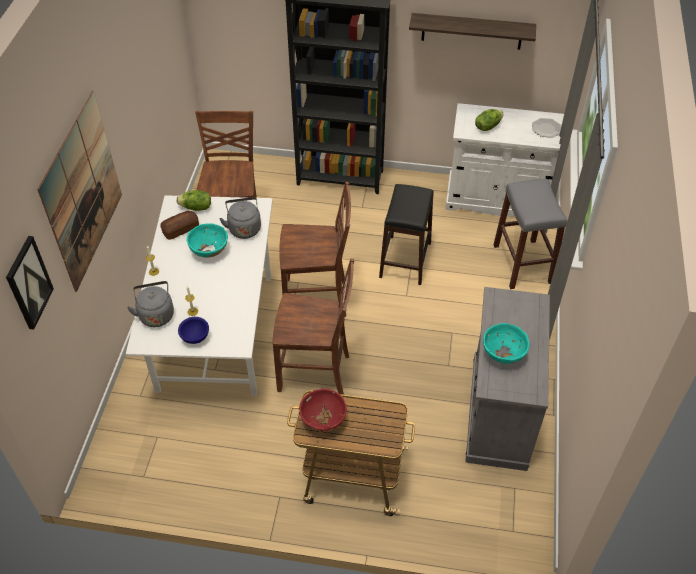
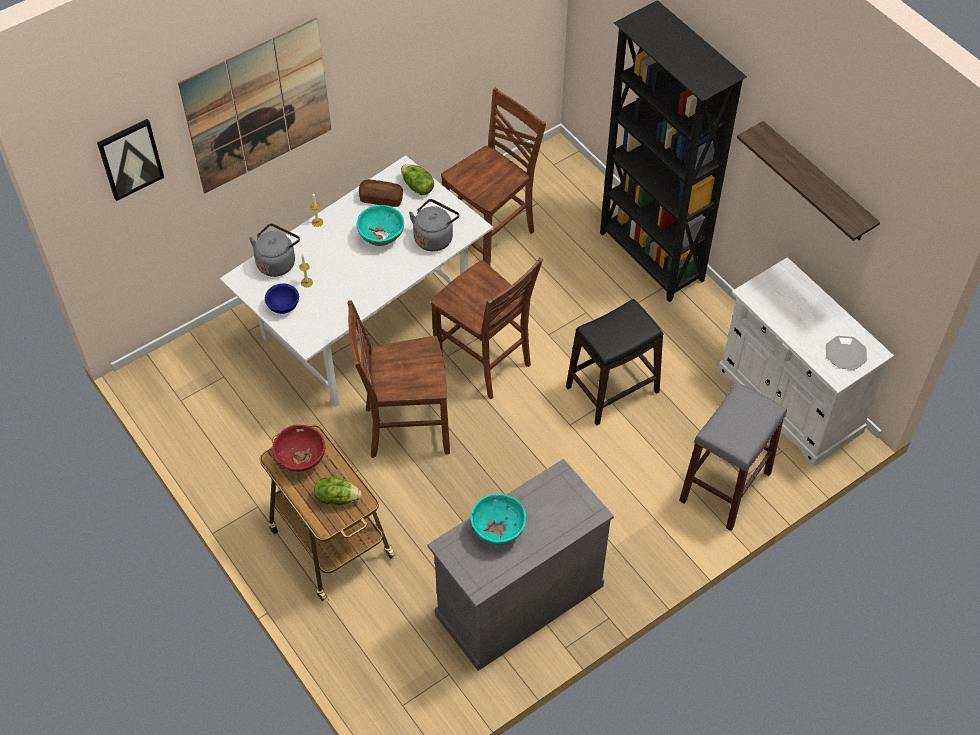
camera: 45 degrees right, 5 degrees up
(315, 373) = (405, 428): brown chair -> brown chair turned 120 degrees clockwise
(487, 126) = (784, 305): lettuce -> lettuce (337, 497)

